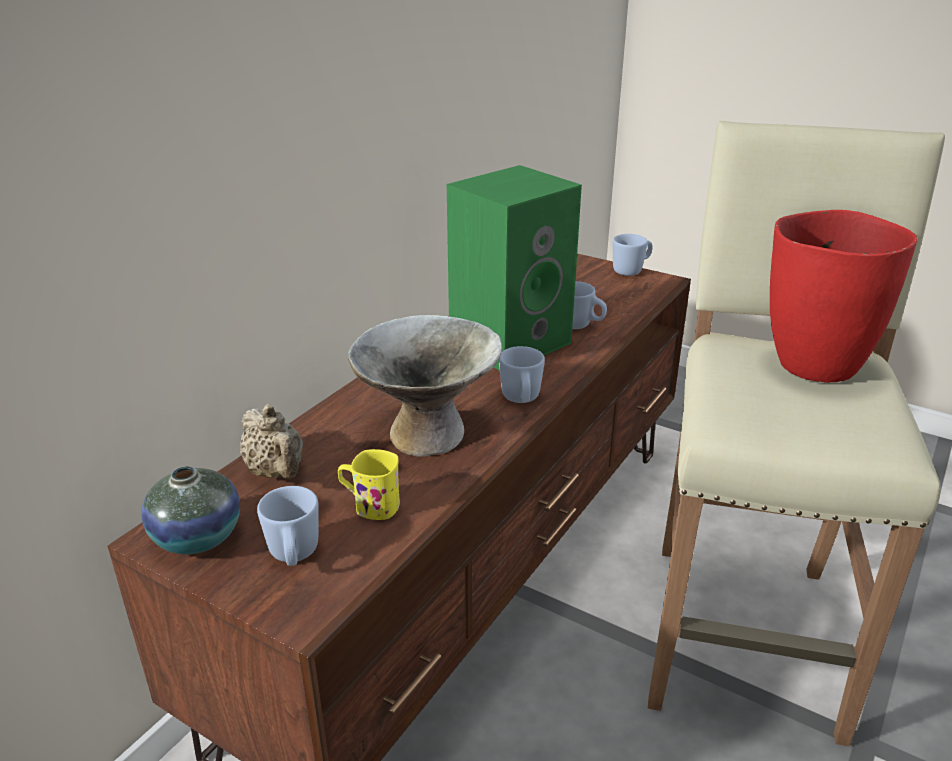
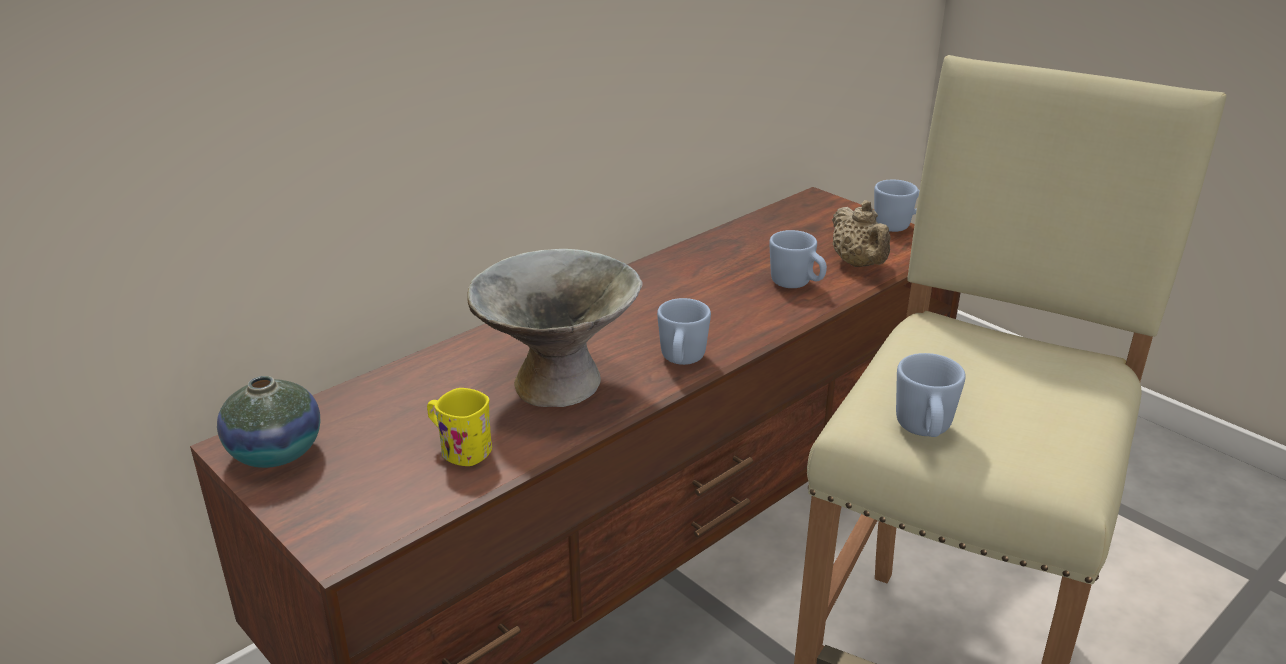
camera: 15 degrees right, 0 degrees up
(277, 472) = (382, 400): beige teapot -> beige teapot (859, 264)
(294, 556) = (358, 487): blue mug -> blue mug (924, 431)
(510, 341) = (705, 292): green speaker -> none
(813, 365) = (1027, 366): red vase -> none

